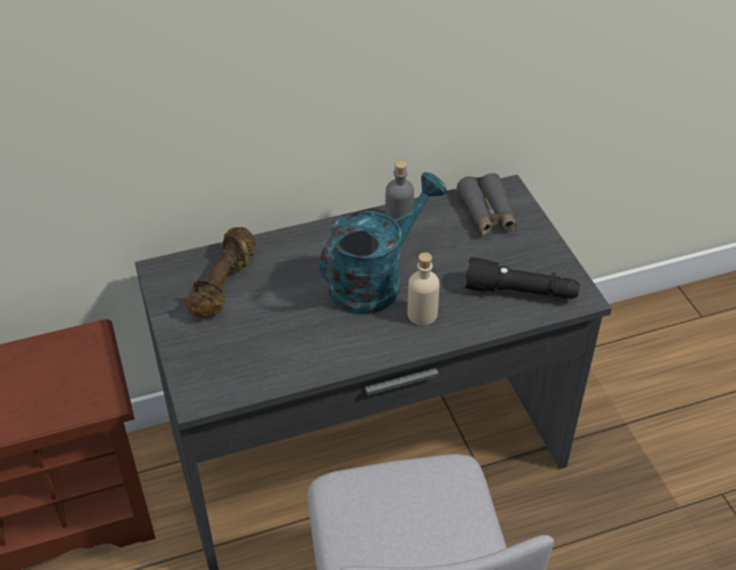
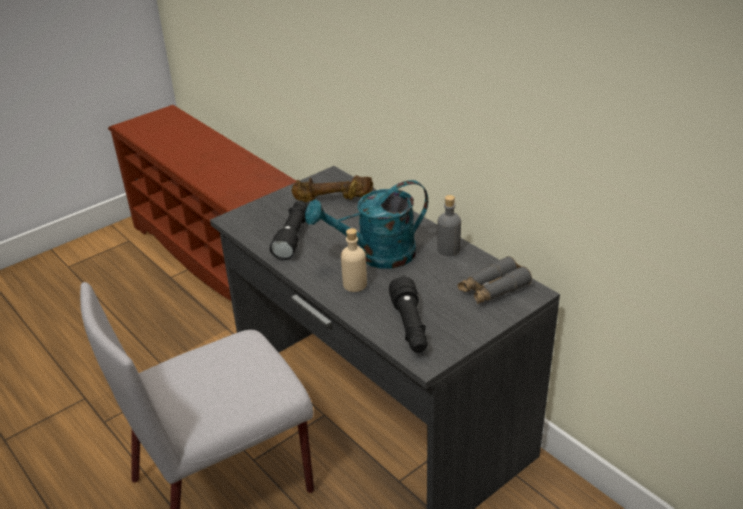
camera: 70 degrees right, 10 degrees down
(285, 344) = (293, 236): none -> black flashlight
(375, 281) = (376, 255): turquoise watering can -> turquoise watering can turned 135 degrees clockwise

